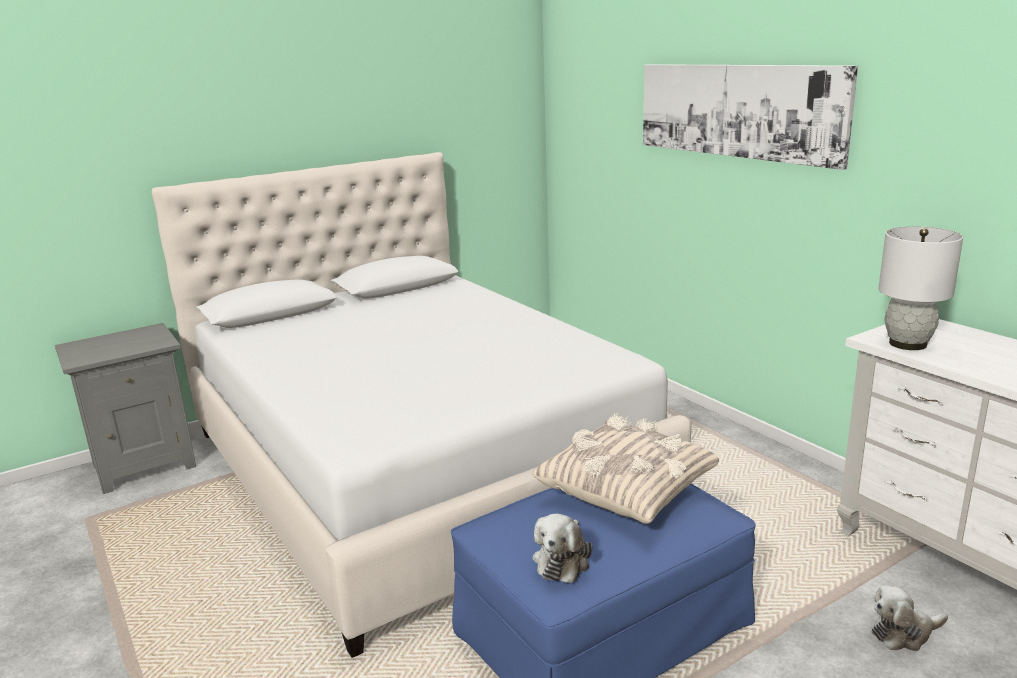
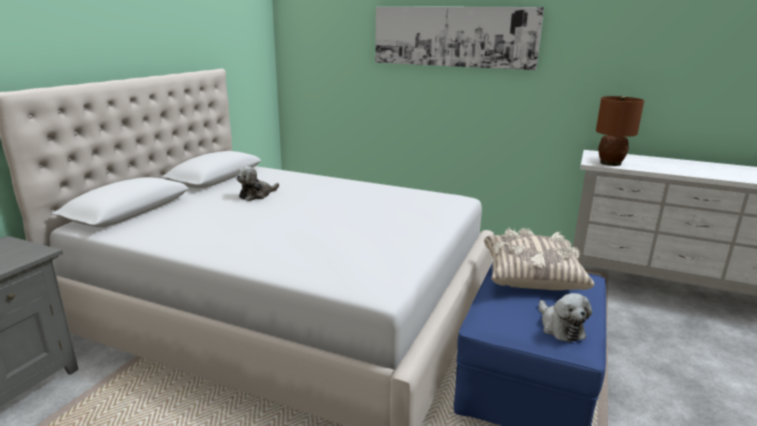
camera: 35 degrees left, 0 degrees up
(904, 633) = (649, 321): plush toy -> plush toy (257, 195)
(907, 344) = (610, 163): white table lamp -> brown table lamp

